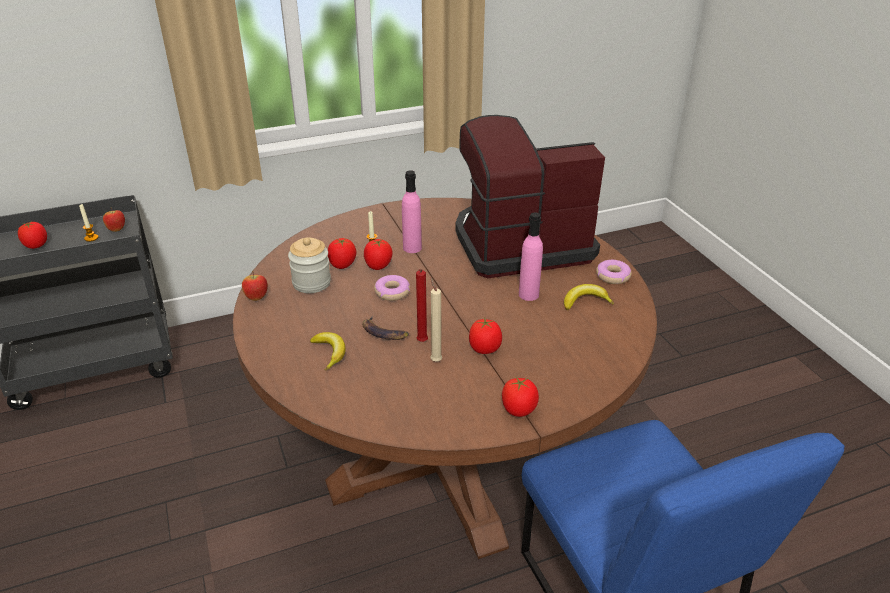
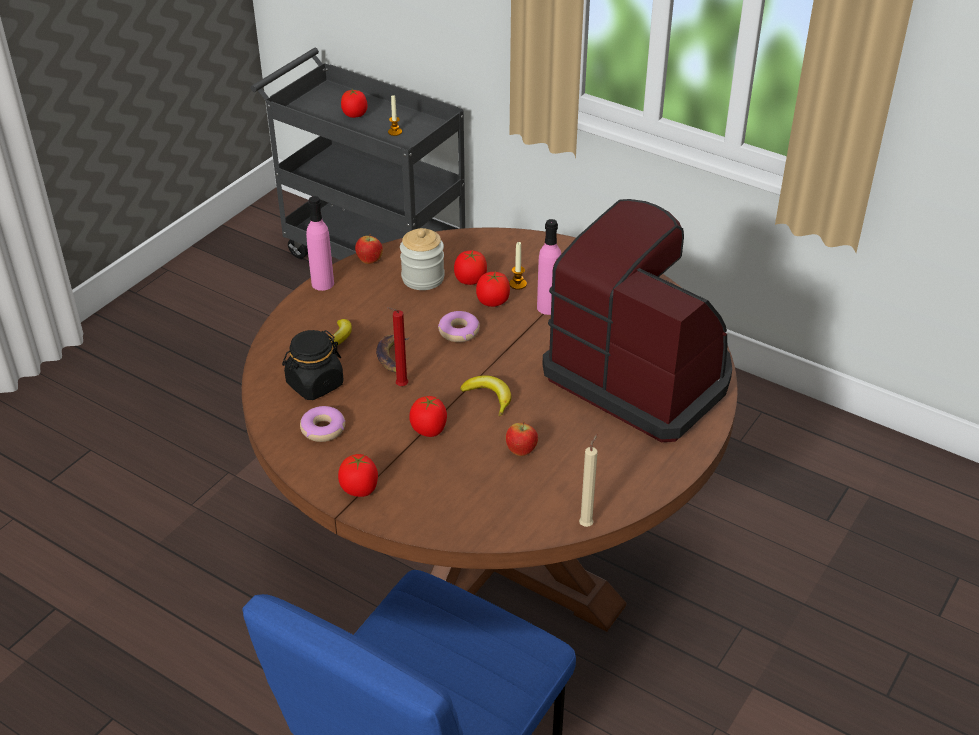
camera: 55 degrees right, 5 degrees up
(117, 229) = (421, 136): apple -> apple (521, 451)
(370, 384) = (314, 384): none -> black jar
(435, 360) = (383, 406): beige candle -> beige candle (587, 524)
(528, 294) = (550, 421): pink bottle -> pink bottle (322, 283)
(585, 301) = (581, 467): banana -> banana (489, 397)
(613, 276) = (655, 470): donut -> donut (323, 429)

